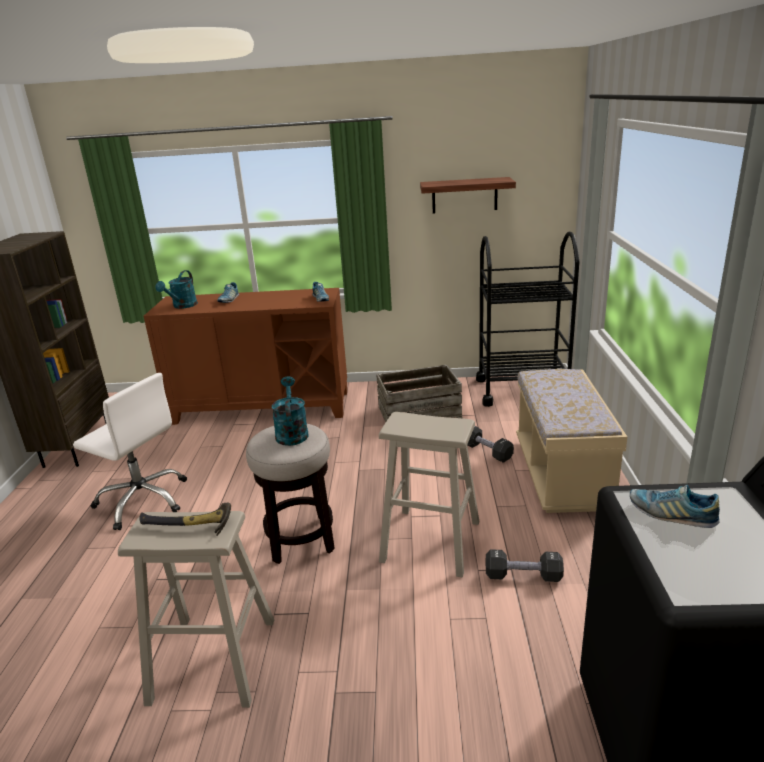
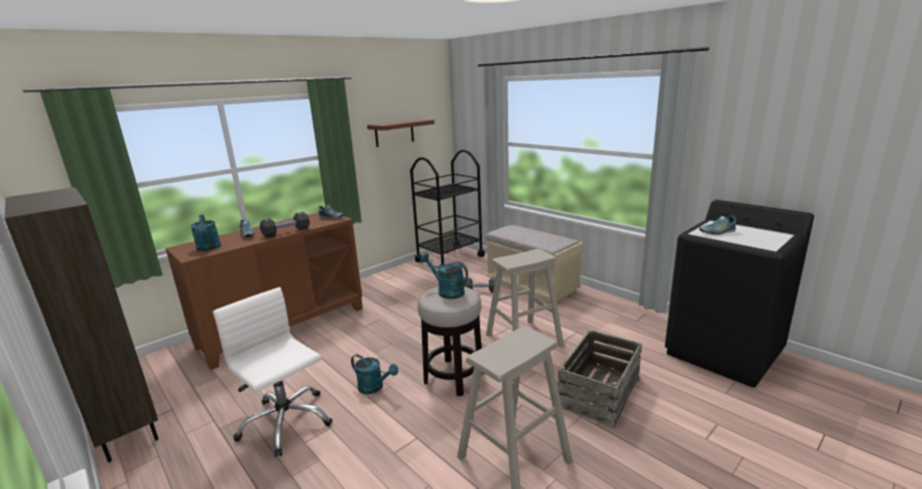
camera: 45 degrees left, 5 degrees down
(143, 500) = (285, 422): white office chair -> white office chair turned 120 degrees counterclockwise
(188, 527) = (515, 345): hammer -> none
(232, 508) = (374, 387): none -> turquoise watering can
(419, 412) = (409, 288): crate -> crate (598, 391)
(523, 576) = (585, 332): black dumbbell -> black dumbbell (286, 232)

